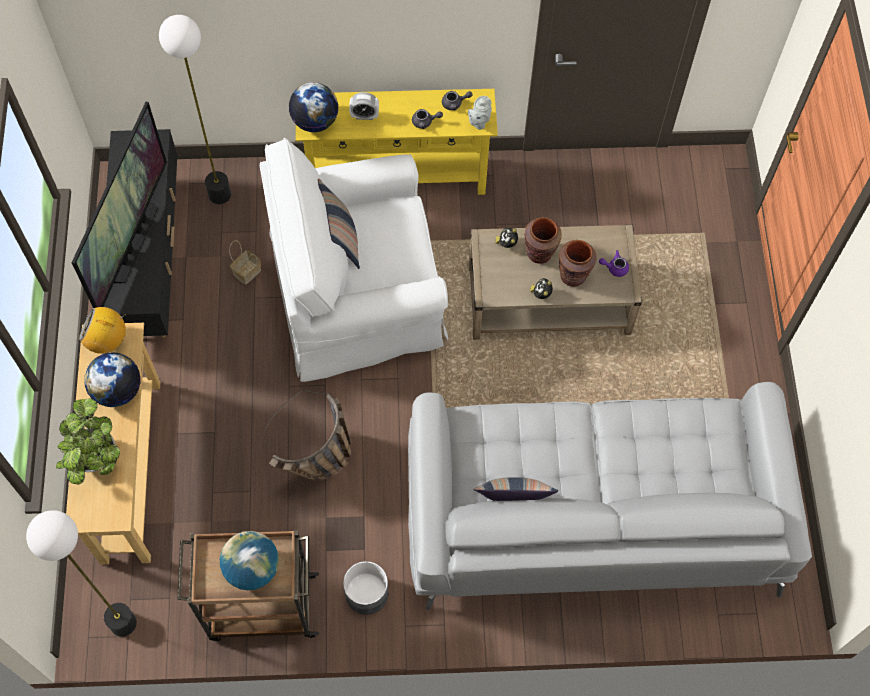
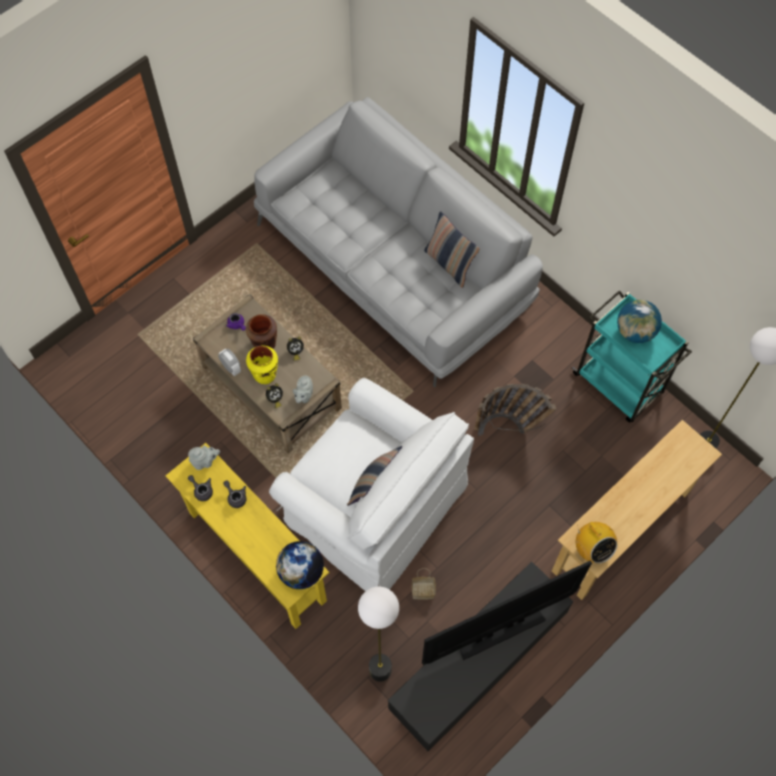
camera: 130 degrees left, 0 degrees up
(95, 459) = (667, 479): potted plant -> none
(117, 390) = (615, 509): globe -> none
(260, 608) = (619, 385): brown cart -> turquoise cart
(364, 116) = (266, 542): alarm clock -> alarm clock (231, 367)
(366, 593) = (555, 338): grey planter -> none
(488, 267) = (304, 396): none -> grey teapot
(539, 253) = (265, 374): brown vase -> yellow vase

